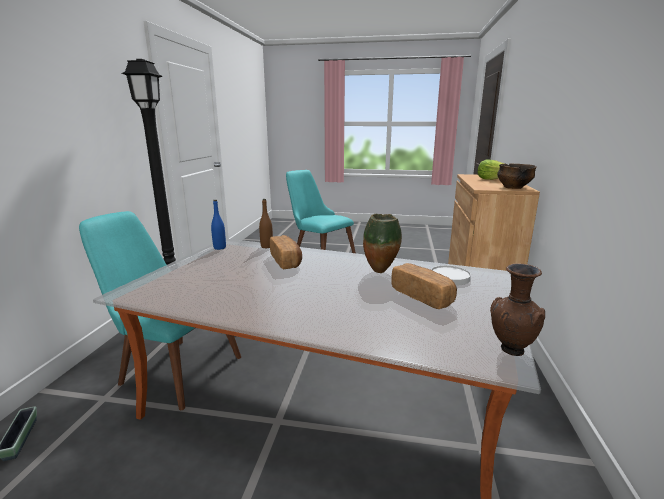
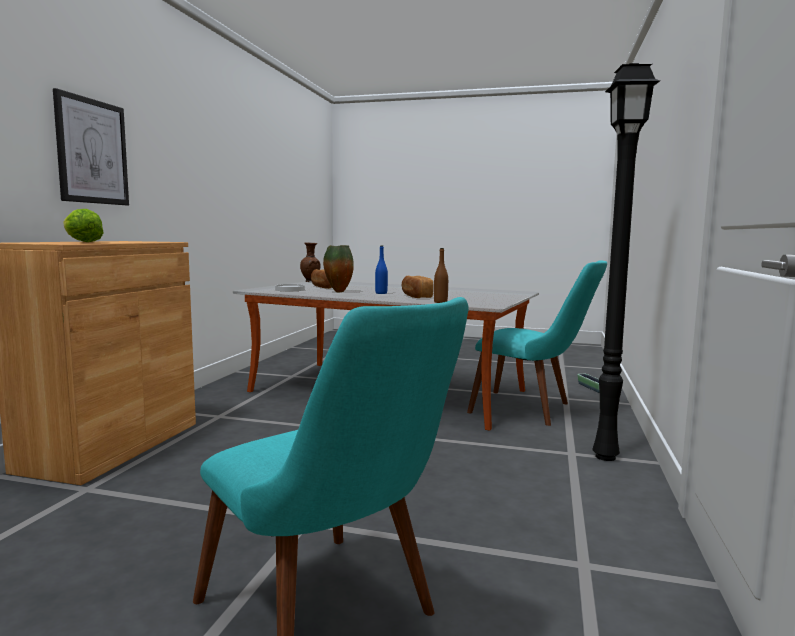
camera: 175 degrees left, 10 degrees down
(219, 248) = (492, 303): blue bottle -> blue bottle (381, 293)
(513, 188) = (130, 241): bowl -> none
(545, 117) = (92, 151): none -> picture

